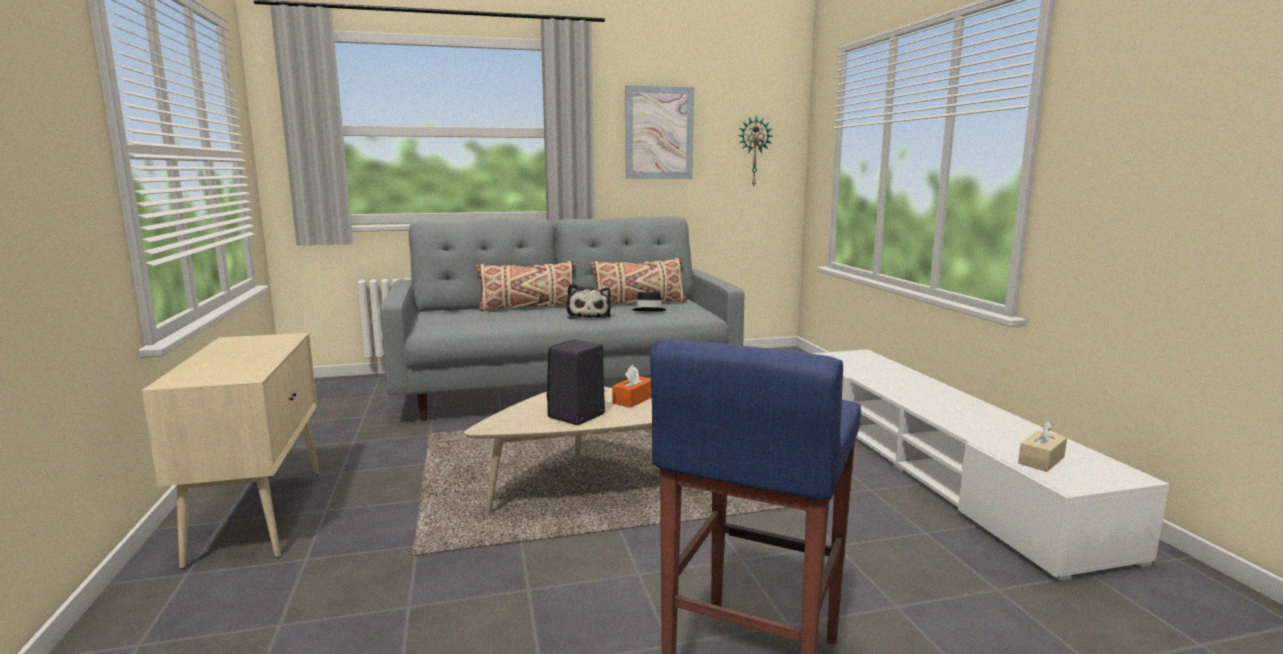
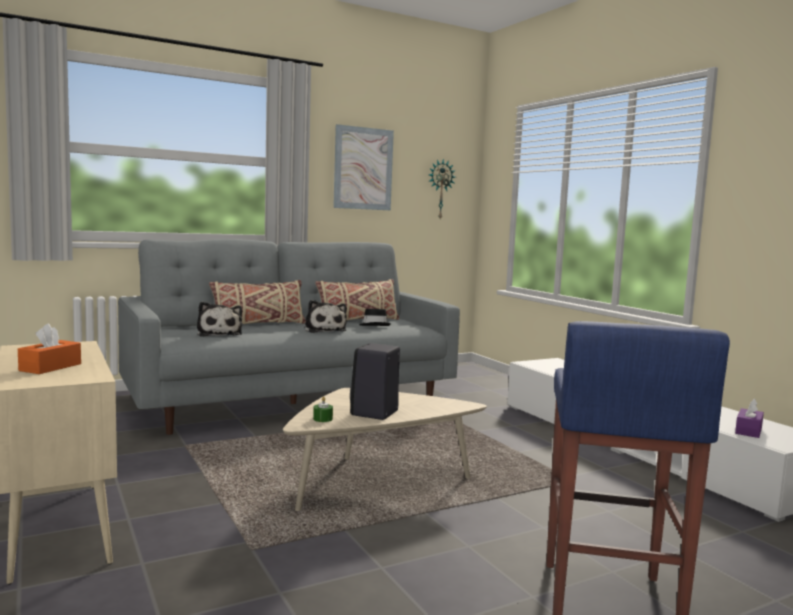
camera: 15 degrees left, 5 degrees down
(476, 320) = (219, 334): none -> plush toy
(515, 421) = (323, 419): none -> green candle
(633, 400) = (412, 399): orange tissue box -> orange tissue box (50, 367)
(1041, 460) = (748, 430): beige tissue box -> purple tissue box

